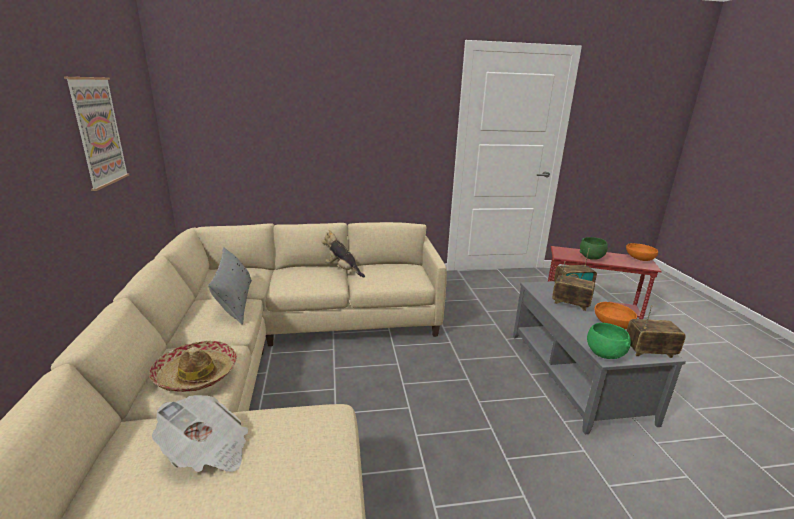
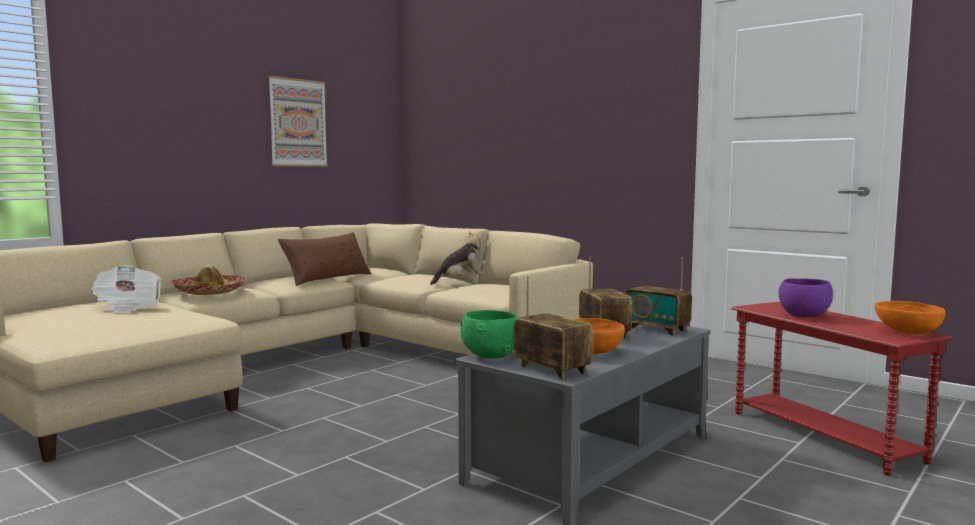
camera: 50 degrees right, 15 degrees down
(234, 301) = (327, 278): grey pillow -> brown pillow
(343, 270) = (459, 282): plush toy -> plush toy turned 60 degrees clockwise
(591, 257) = (804, 316): green bowl -> purple bowl

